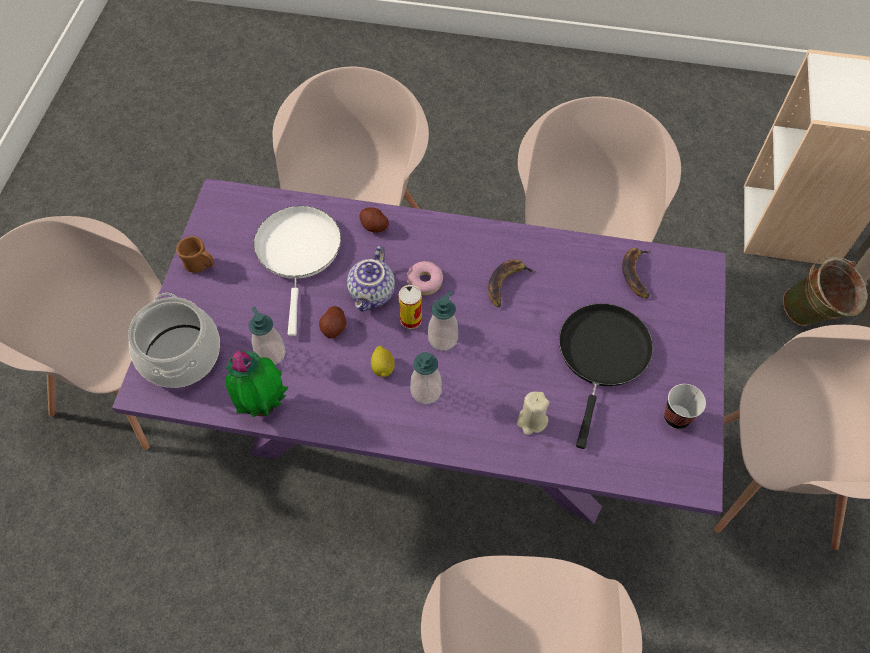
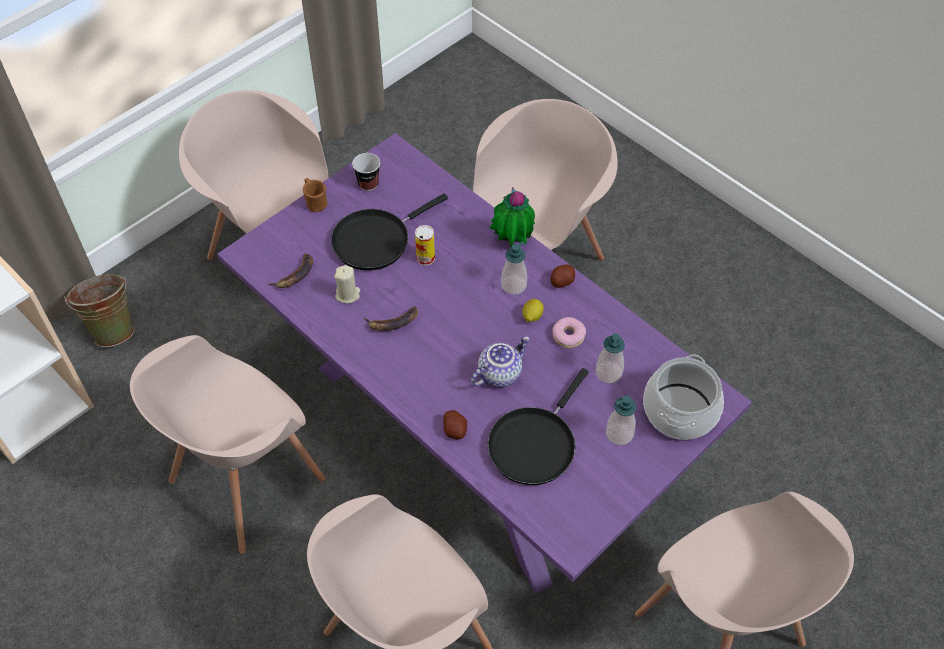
camera: 145 degrees left, 5 degrees down
(200, 265) = (625, 482): brown mug -> brown mug (315, 203)
(263, 404) = (635, 340): potted plant -> potted plant (511, 243)
(298, 253) = (534, 443): white frying pan -> black frying pan
(334, 328) = (548, 365): potato -> potato (562, 281)
(411, 319) = (485, 337): can -> can (425, 258)
(424, 281) = (452, 360): donut -> donut (568, 336)
(443, 338) = (473, 311): soap dispenser -> soap dispenser (619, 434)
(532, 421) = (459, 230): beige candle -> beige candle (348, 294)

